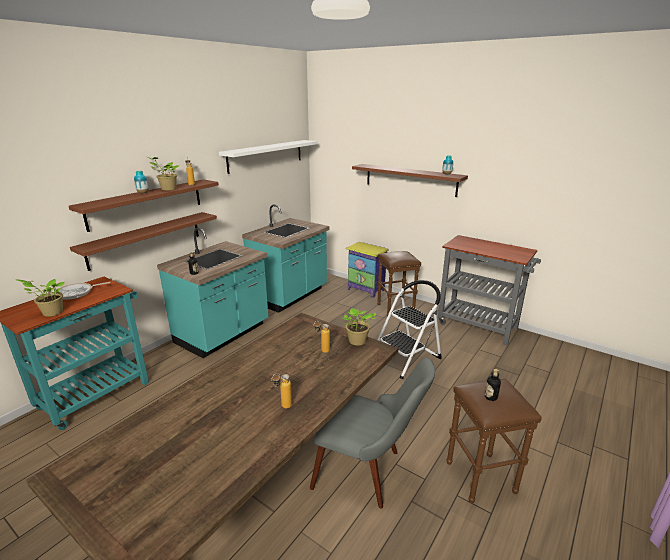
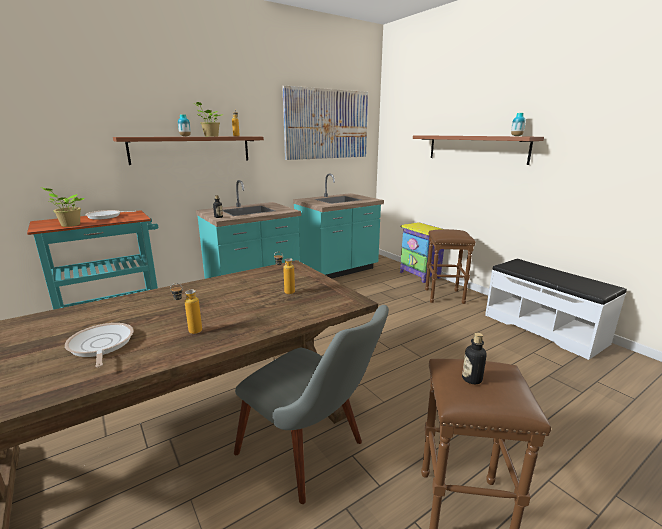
camera: 20 degrees right, 5 degrees down
(146, 239) = (188, 184): brown shelf -> none
(224, 437) = (101, 345): none -> frying pan
(266, 155) = (327, 124): white shelf -> picture
(356, 342) = (332, 290): potted plant -> none
(407, 357) = (433, 344): step ladder -> none
(478, 326) = (544, 328): grey cart -> white bench

